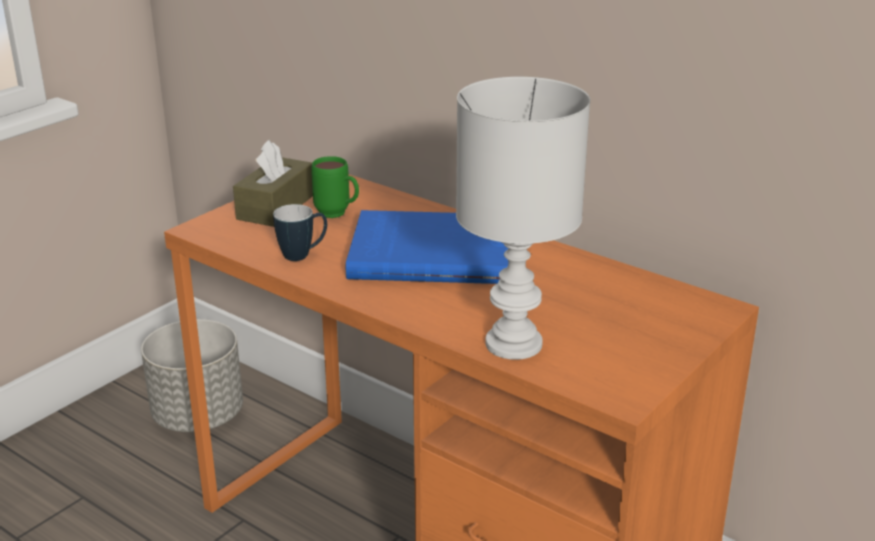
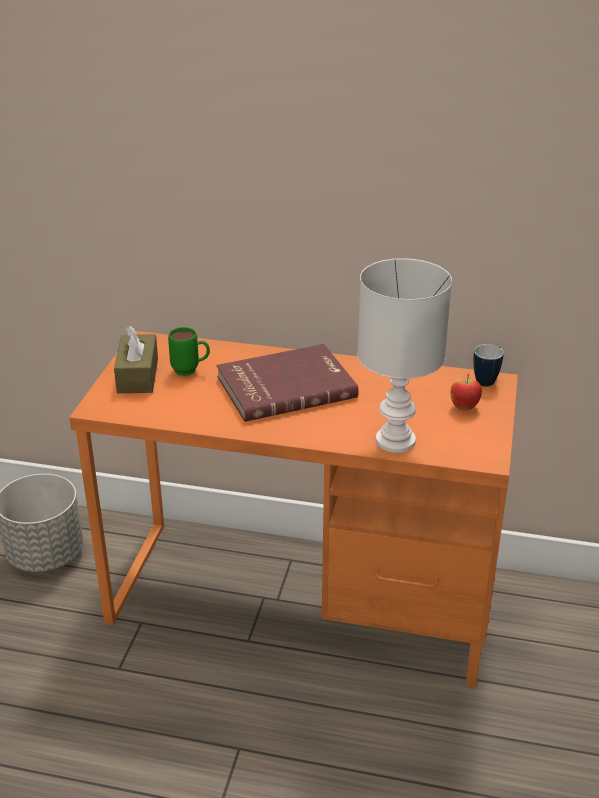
camera: 25 degrees left, 5 degrees up
(303, 255) = (195, 410): mug -> mug (488, 380)
(432, 253) = (285, 386): blue book -> red book
(644, 328) = (464, 407): none -> apple

